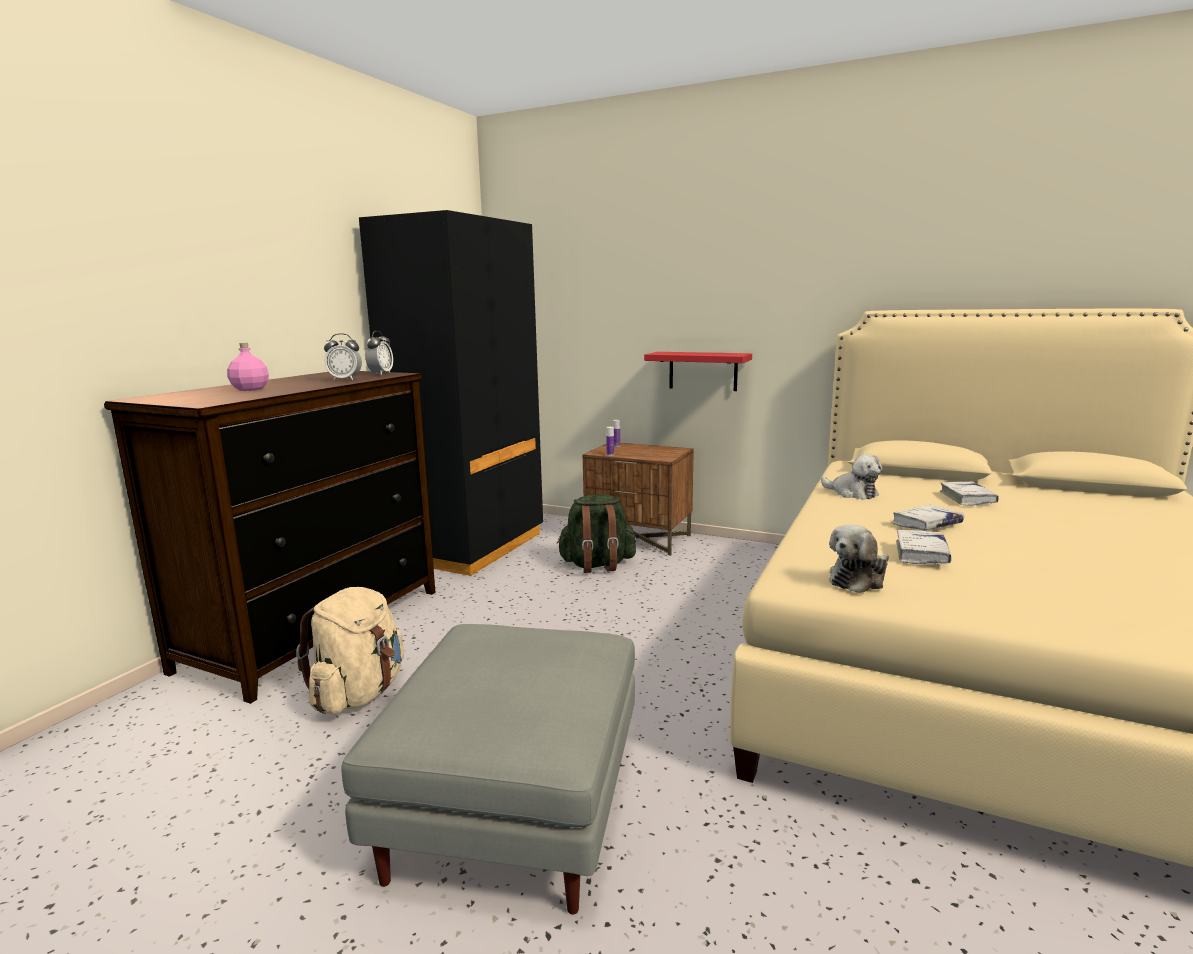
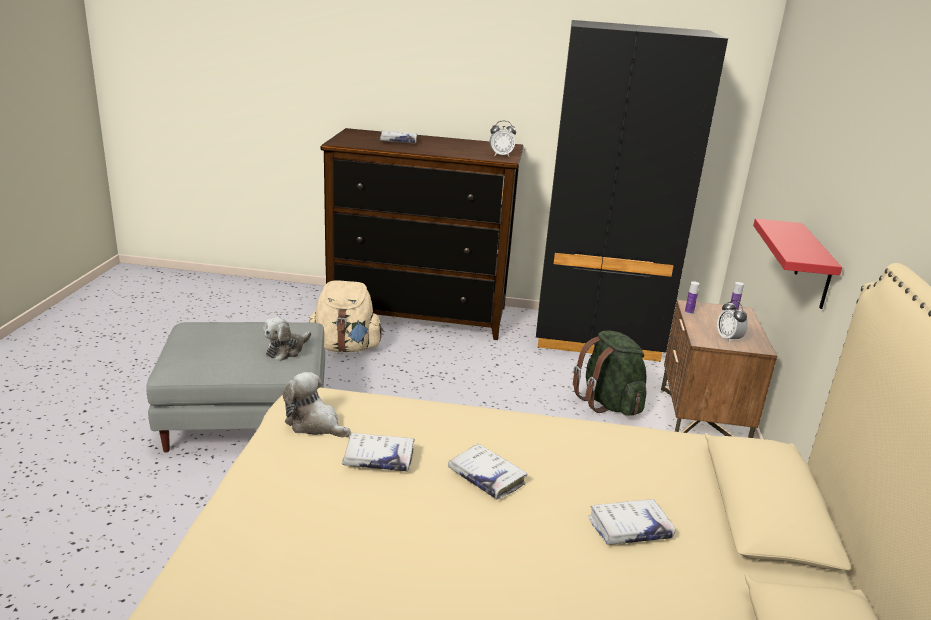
camera: 70 degrees right, 10 degrees up
(249, 389) = (398, 141): pink bottle -> white book
(345, 380) = (459, 152): alarm clock -> alarm clock (728, 339)
(852, 493) = (597, 442): plush toy -> plush toy (286, 350)

